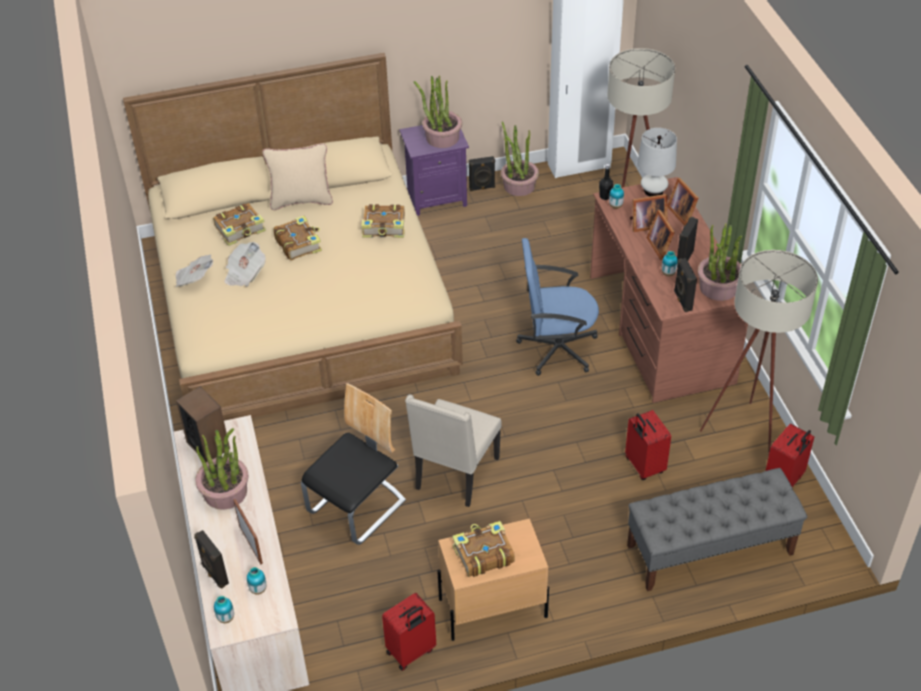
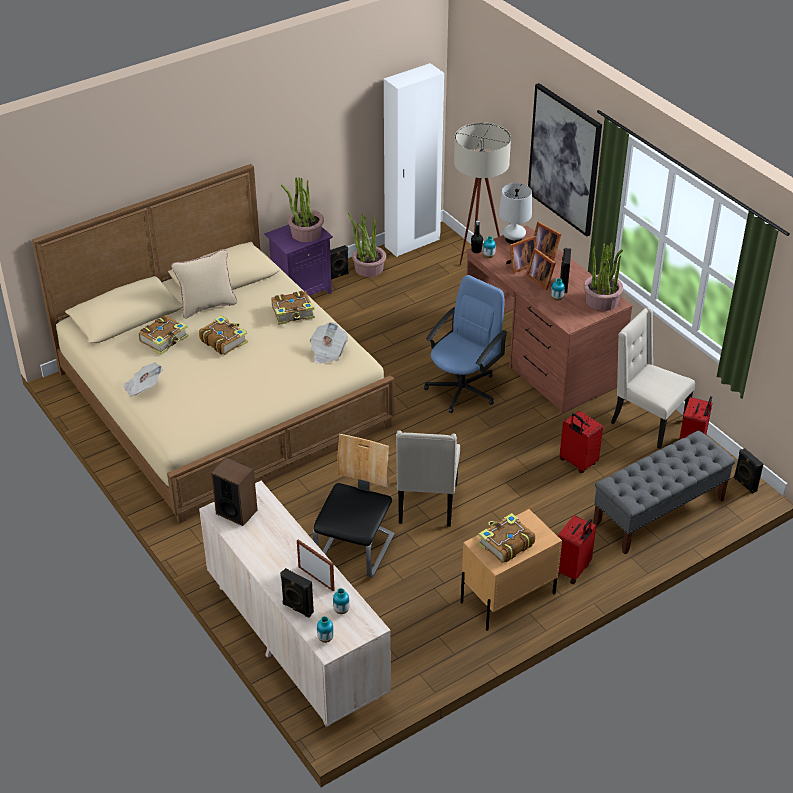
camera: 20 degrees left, 5 degrees down
(225, 492) = (272, 544): potted plant -> none
(244, 274) = (188, 374): newspaper -> newspaper (327, 352)
(411, 652) = (457, 648): red suitcase -> red suitcase (573, 570)
(556, 348) = (463, 389): blue office chair -> blue office chair turned 150 degrees clockwise
(682, 301) = (578, 317): black speaker -> black speaker (744, 484)
(721, 112) = (564, 159): none -> picture
(745, 435) = (646, 422): beige floor lamp -> beige chair

